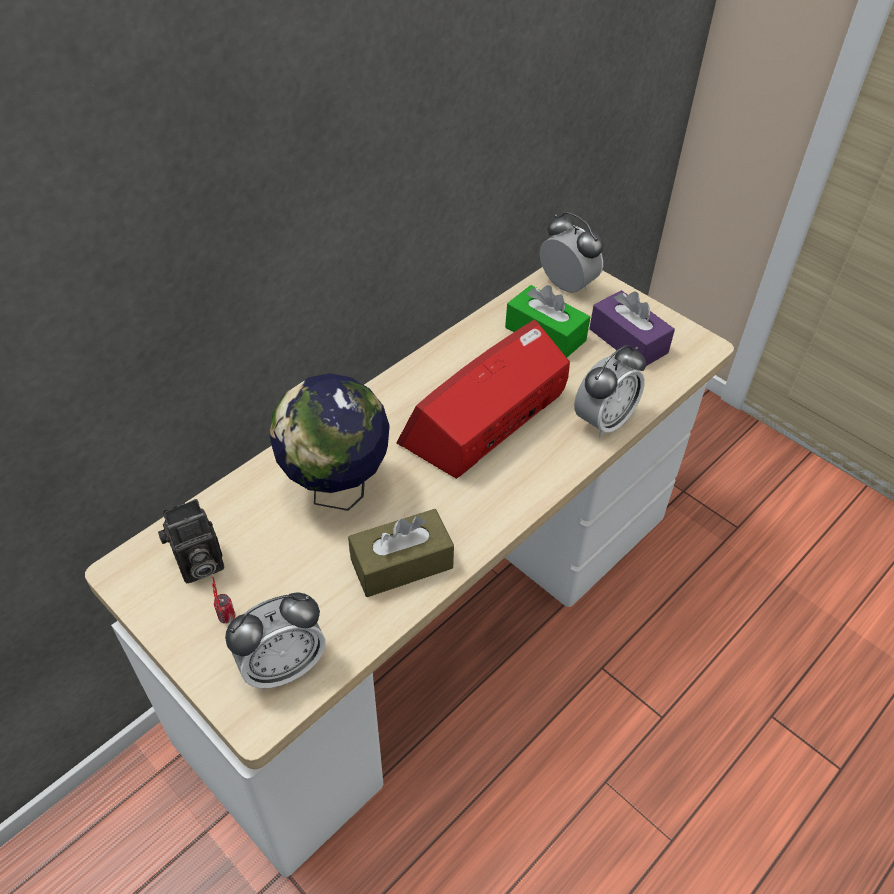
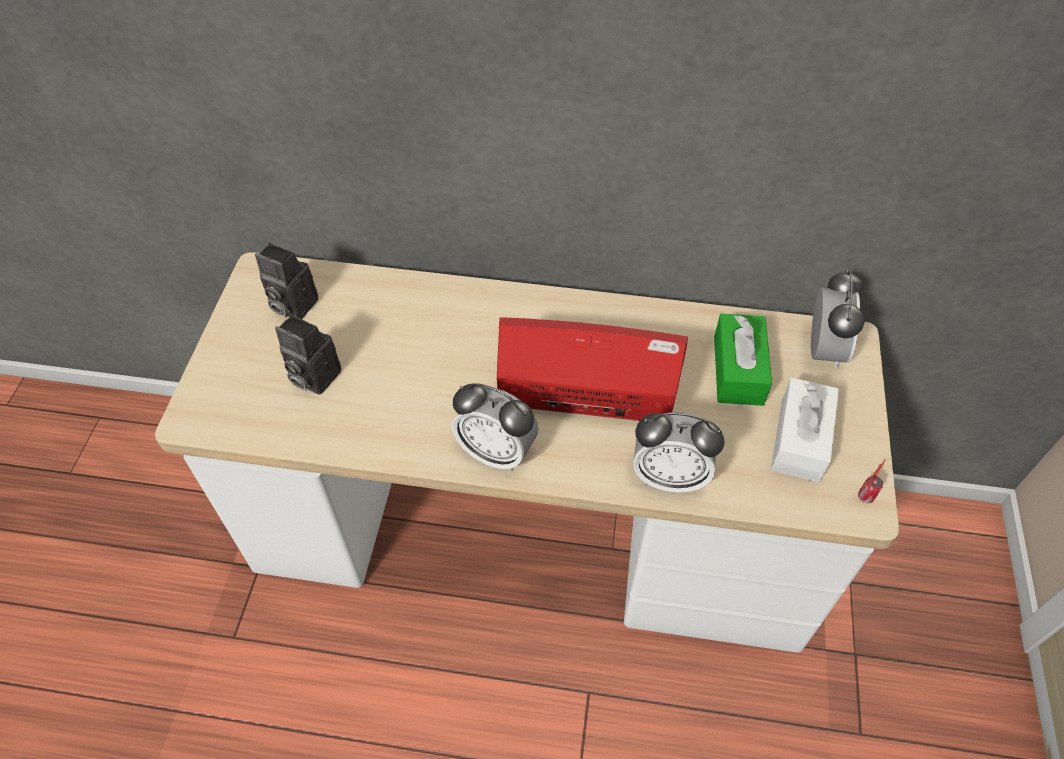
camera: 55 degrees right, 5 degrees up
(227, 619) = (258, 351): can -> can (864, 498)
(283, 666) = (240, 407): alarm clock -> alarm clock (496, 452)
(301, 591) = (312, 376): none -> camera
(337, 491) = (422, 338): globe -> none
(401, 564) = (383, 421): brown tissue box -> none
(628, 341) = (800, 439): purple tissue box -> white tissue box

